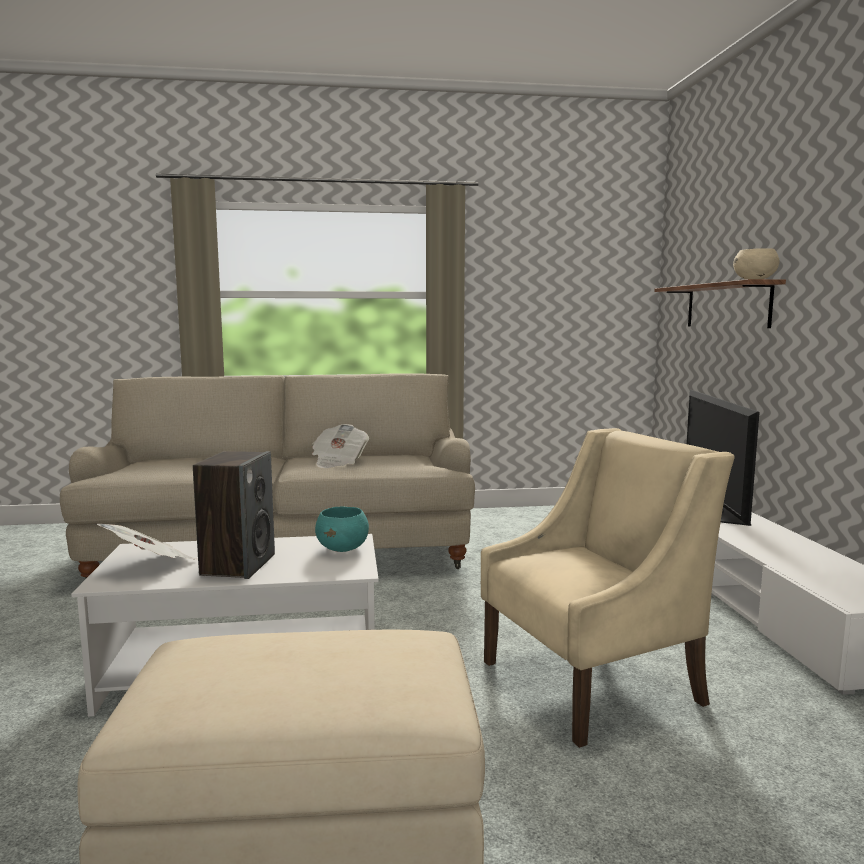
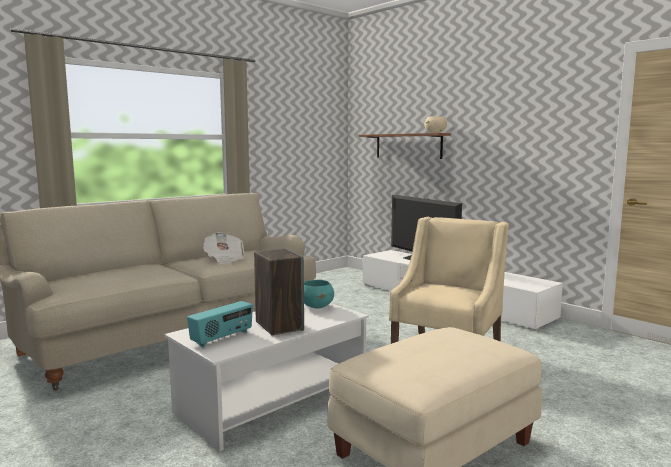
camera: 35 degrees left, 0 degrees up
(150, 564) = (222, 338): newspaper -> radio

